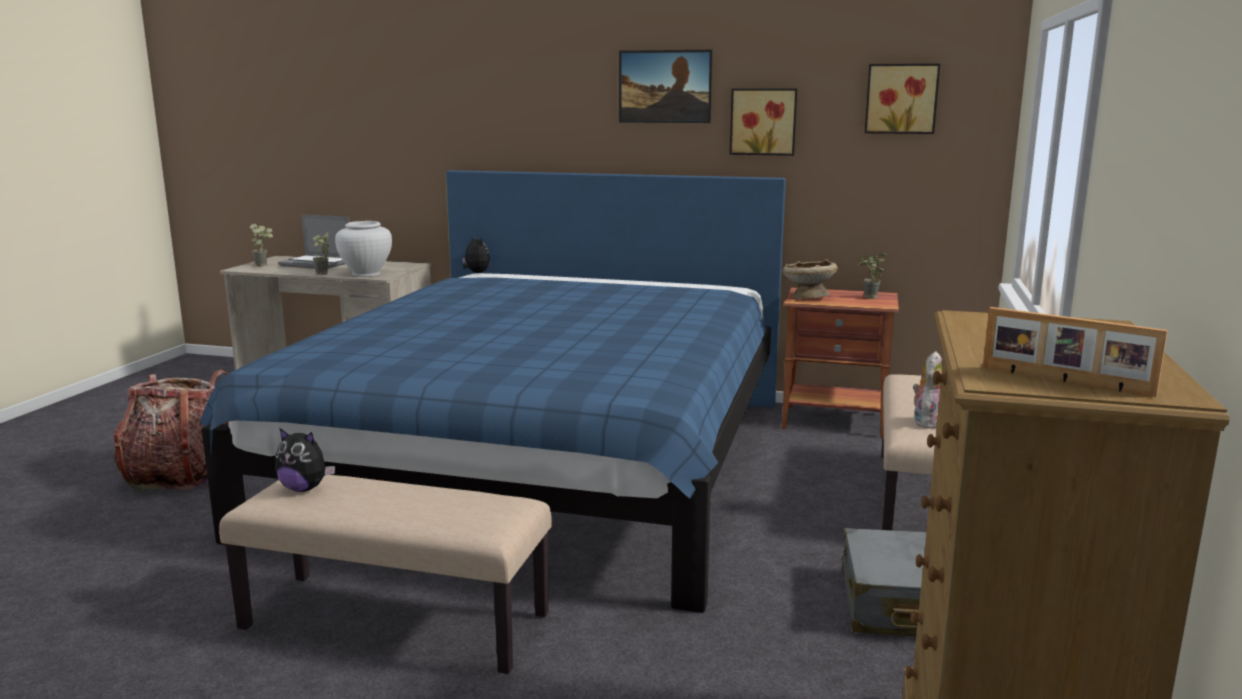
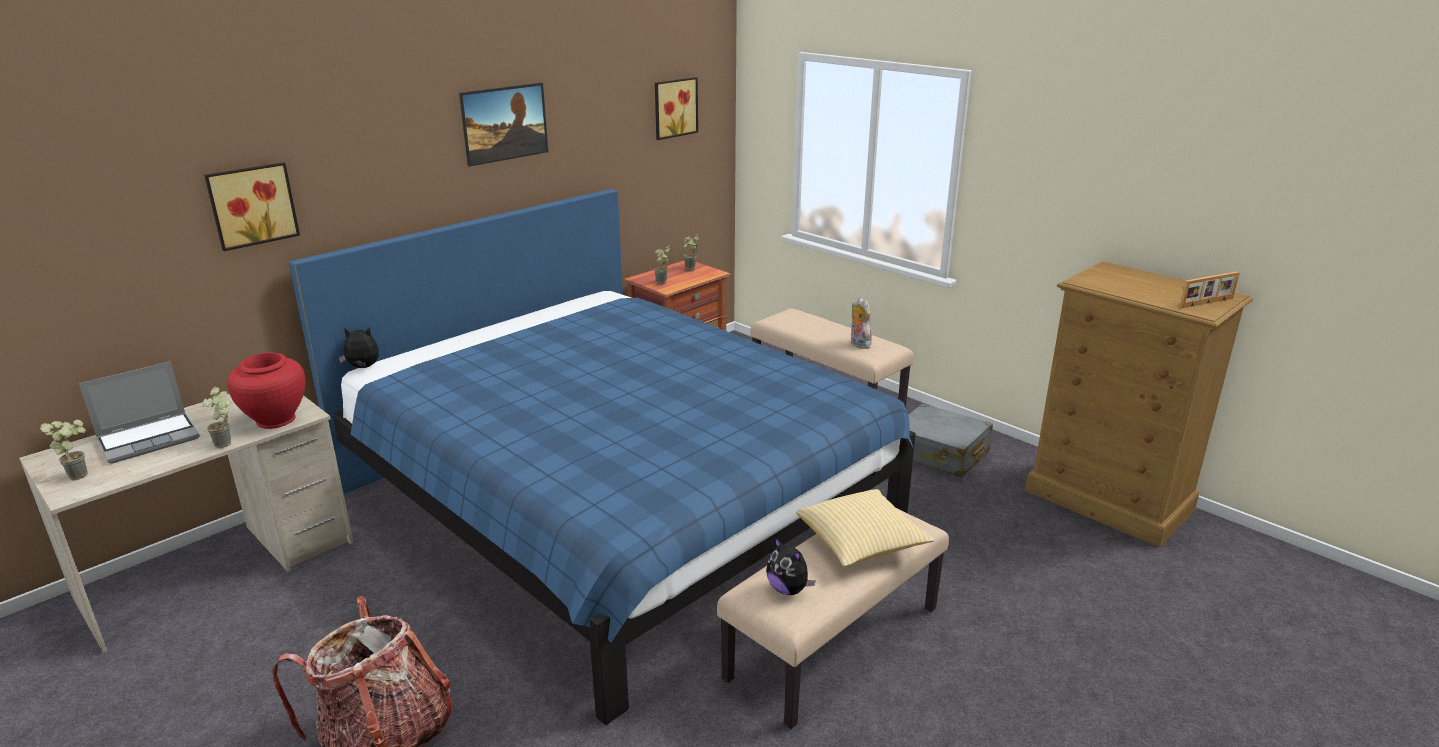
camera: 60 degrees left, 10 degrees up
(304, 488) = (788, 589): plush toy -> plush toy turned 90 degrees clockwise
(366, 274) = (275, 420): white vase -> red vase
(419, 505) = (861, 543): none -> pillow
(763, 121) = (586, 143): picture -> picture (251, 205)
(807, 297) = (662, 284): beige bowl -> potted plant

